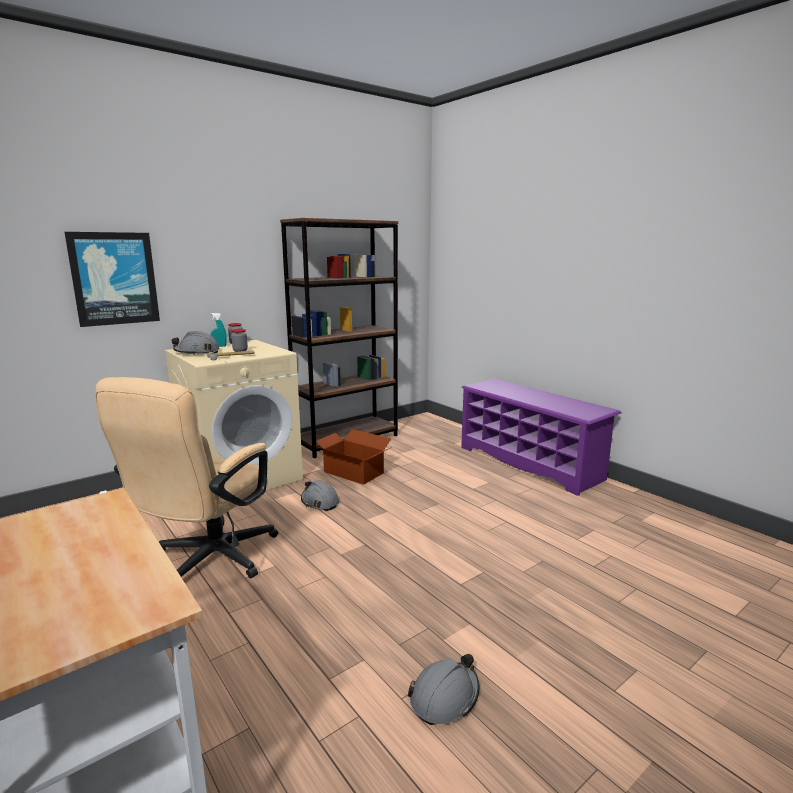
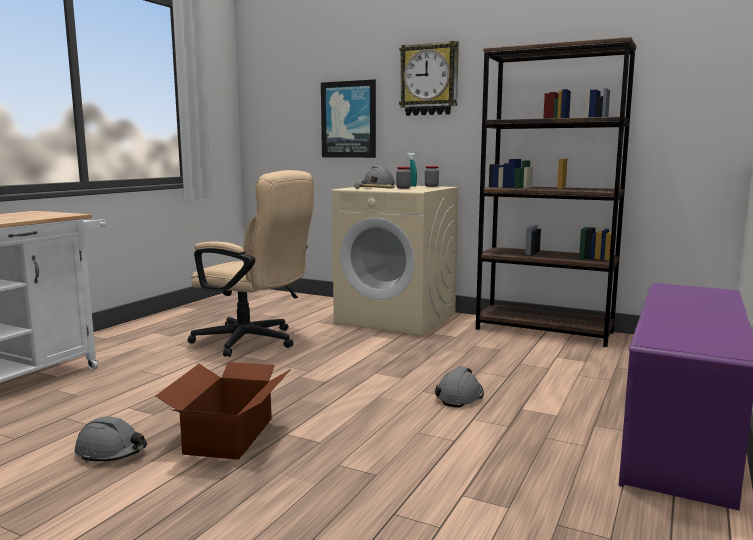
camera: 65 degrees right, 5 degrees down
(207, 562) = (254, 342): beige office chair -> beige office chair turned 150 degrees counterclockwise
(213, 237) = (429, 80): none -> wall clock
(319, 502) = (386, 350): grey hard hat -> grey hard hat (459, 396)
(353, 473) = (468, 349): cardboard box -> cardboard box (228, 436)

